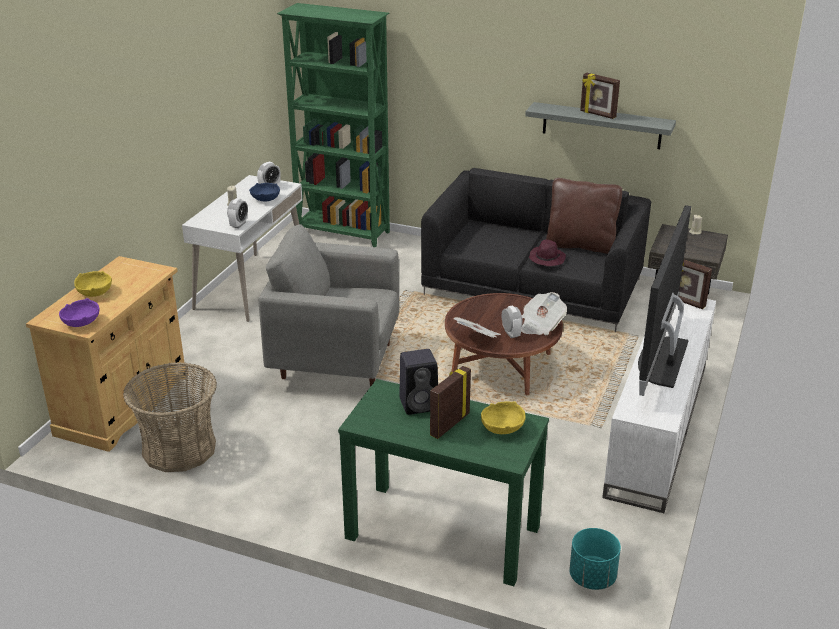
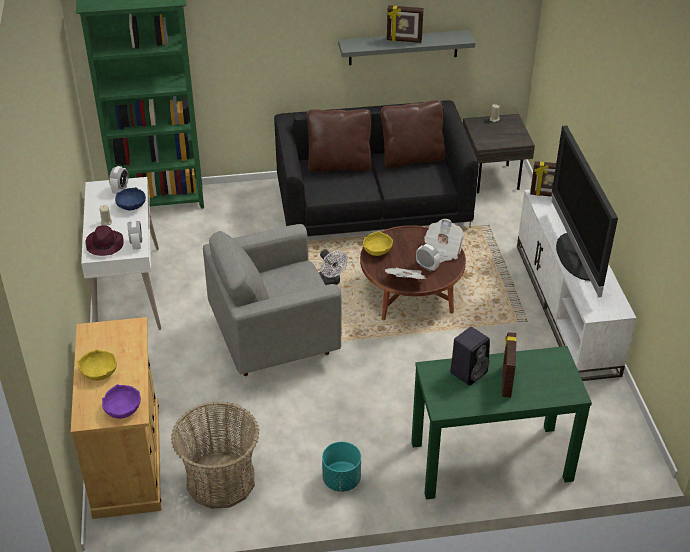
camera: 30 degrees left, 10 degrees up
(432, 334) = (331, 282): none -> white fan
(501, 427) = (544, 368): yellow bowl -> yellow bowl (377, 250)
(503, 232) = (339, 165): none -> brown pillow
(546, 258) = (398, 182): purple hat -> purple hat (104, 244)
(592, 577) = (616, 450): turquoise planter -> turquoise planter (341, 480)

